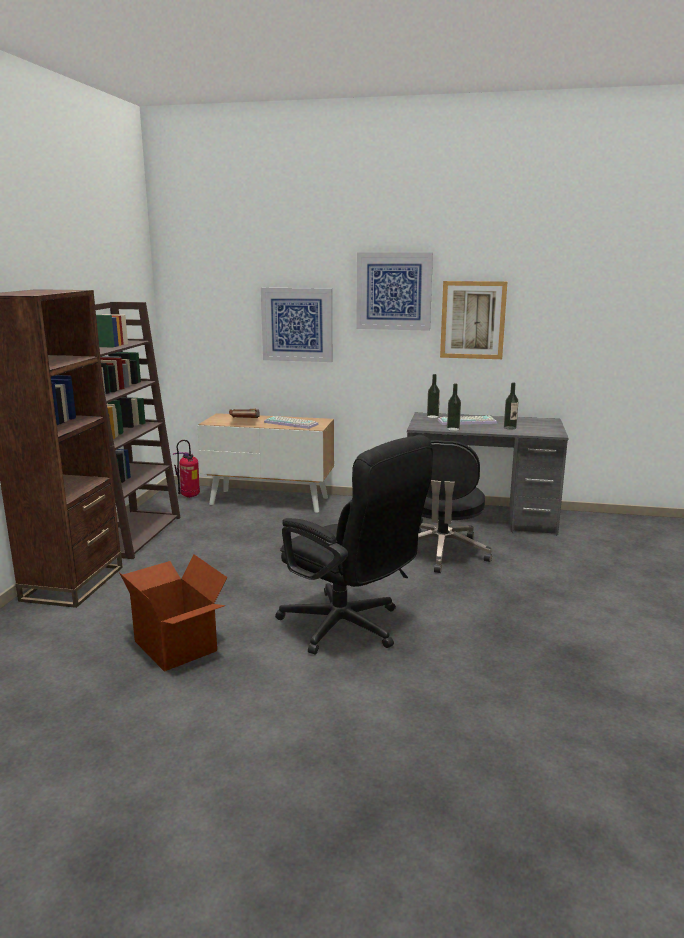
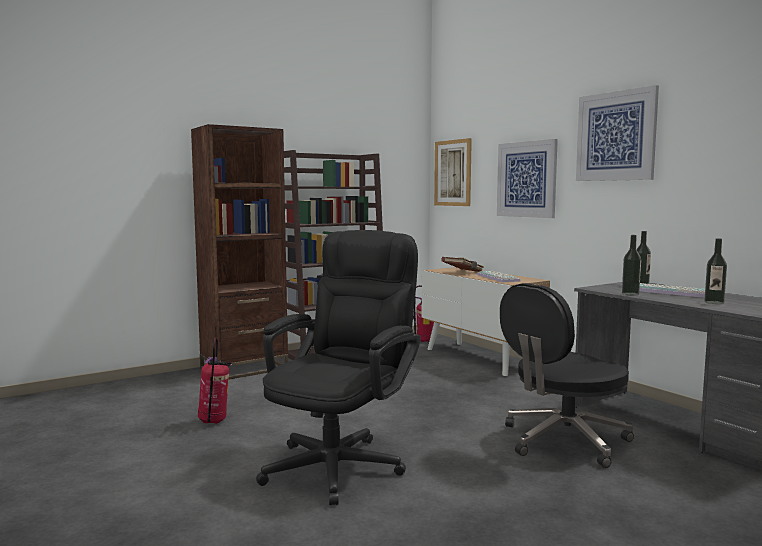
camera: 45 degrees right, 10 degrees down
(177, 645) = (214, 422): cardboard box -> fire extinguisher
(350, 628) = (341, 462): black office chair -> black office chair turned 150 degrees counterclockwise
(473, 320) = (705, 164): picture -> picture (453, 173)

